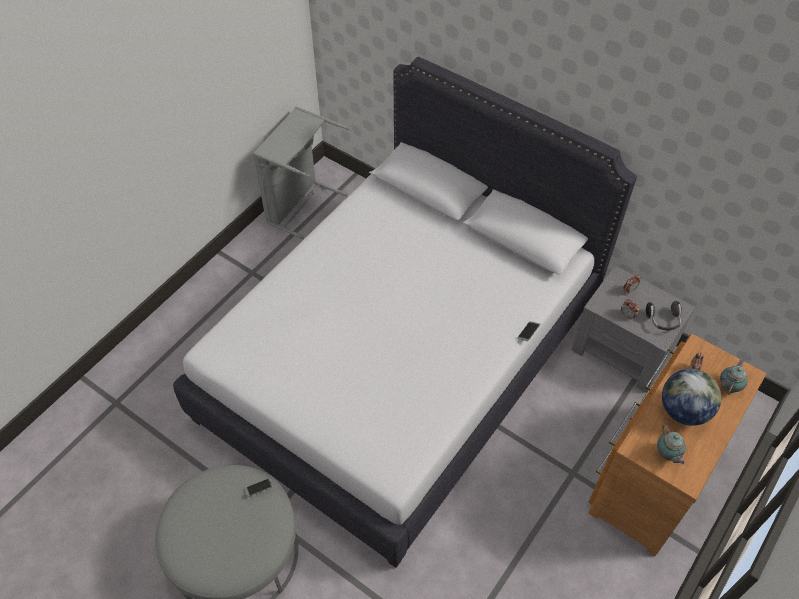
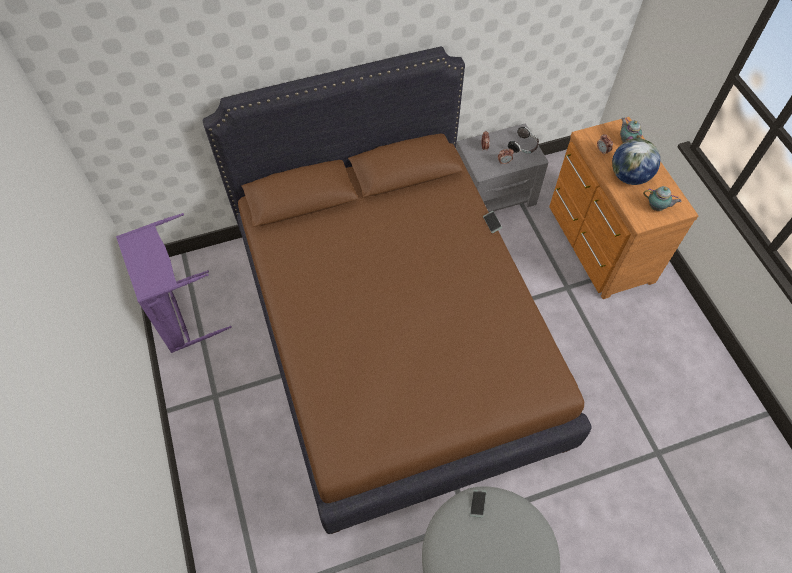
camera: 55 degrees left, 5 degrees up
(302, 207) = (180, 314): grey laundry basket -> purple laundry basket
(399, 360) = (394, 337): white bed -> brown bed

